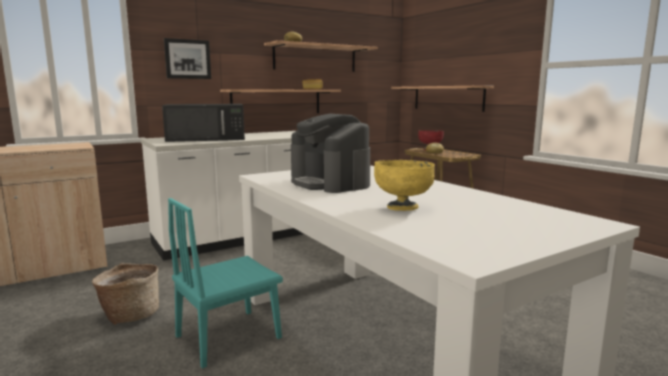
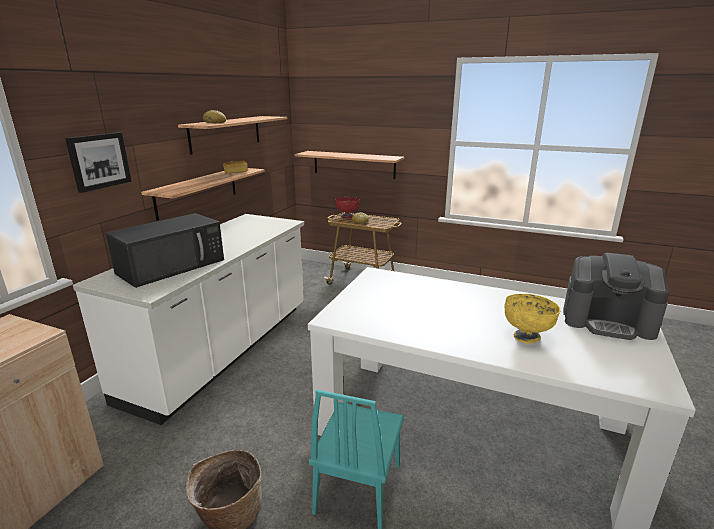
camera: 35 degrees left, 10 degrees up
(330, 183) = (412, 313): coffee machine -> coffee machine (608, 321)

